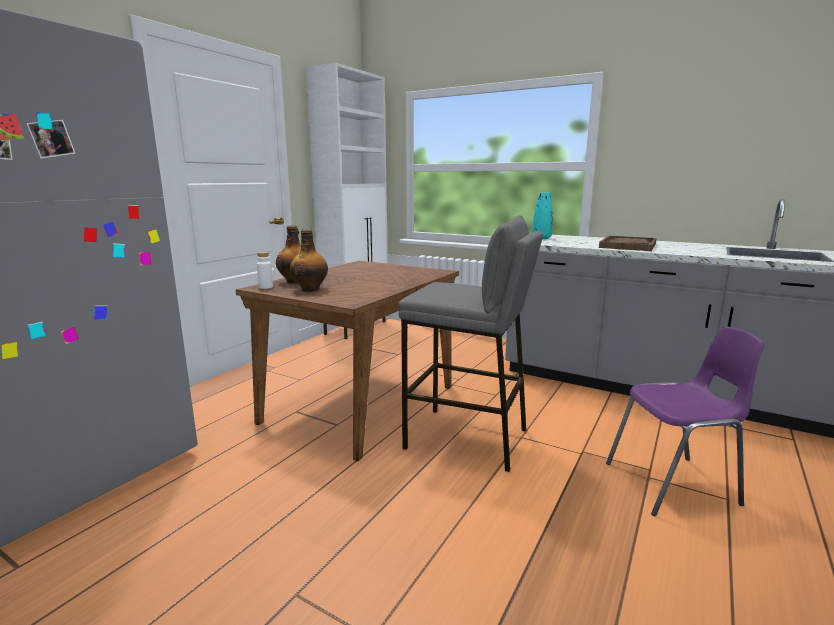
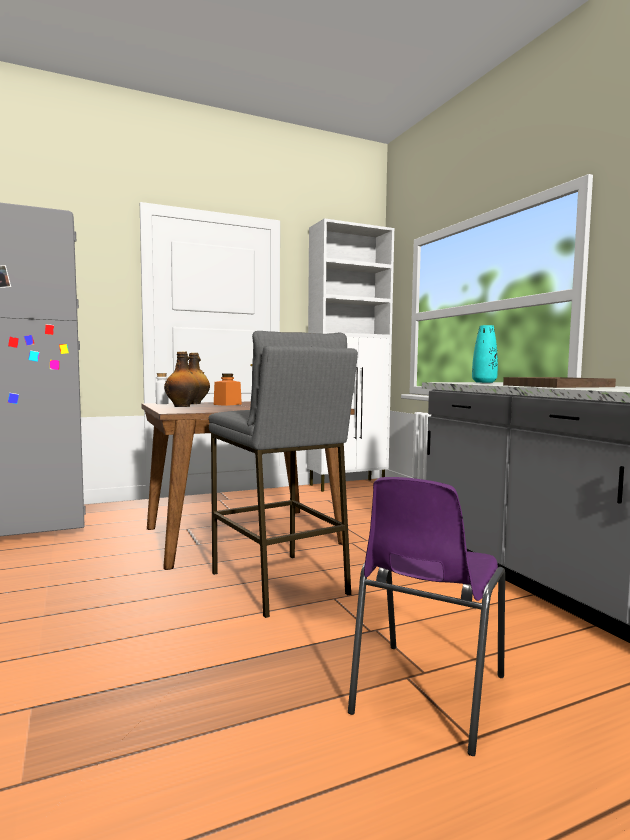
camera: 35 degrees right, 10 degrees down
(335, 278) = (227, 404): none -> orange jar
(674, 484) = (425, 696): purple chair -> purple chair turned 90 degrees clockwise

